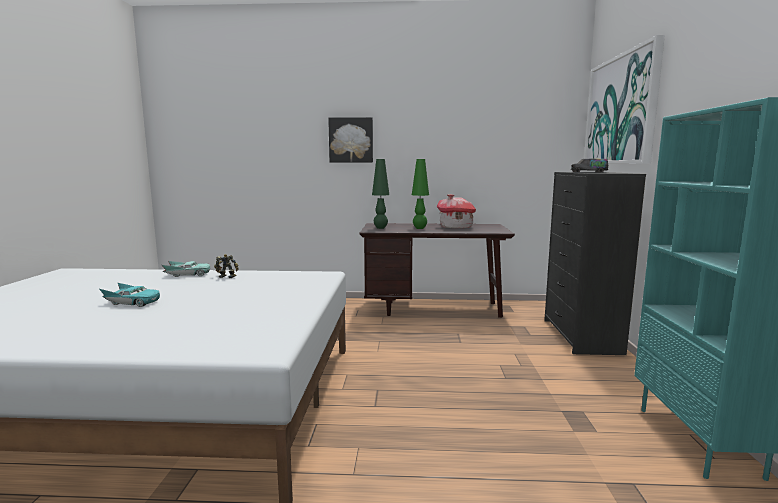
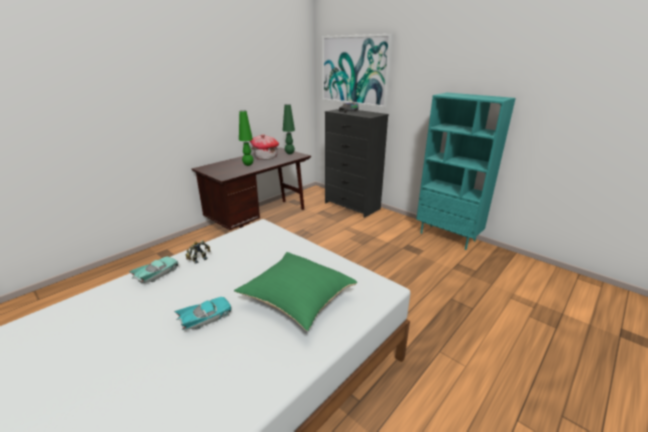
camera: 50 degrees left, 15 degrees up
(190, 320) = (296, 301): none -> green pillow
(351, 140) = (163, 96): picture -> none
(380, 228) = (221, 172): green table lamp -> green table lamp (289, 153)

